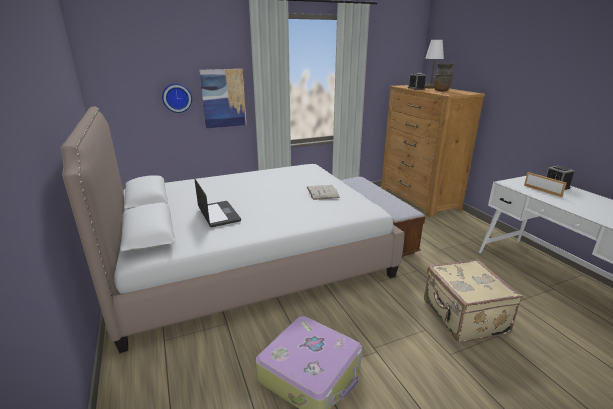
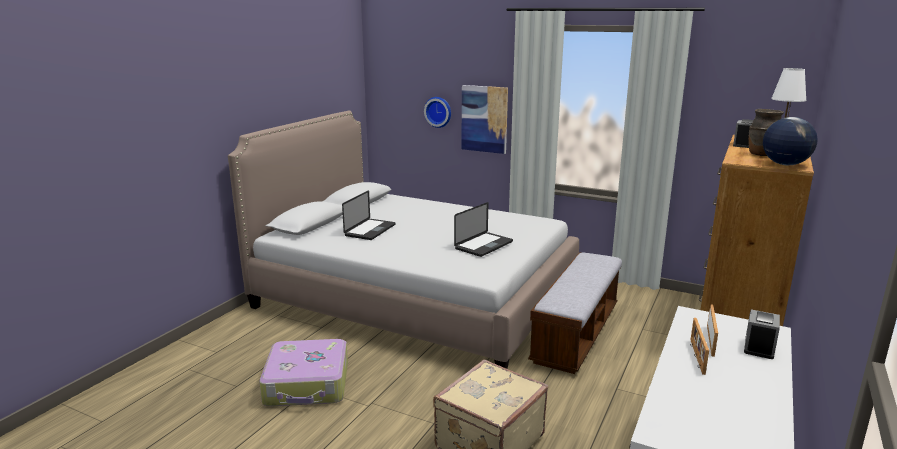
camera: 50 degrees right, 5 degrees down
(322, 192) = (484, 245): white book -> laptop
(466, 93) = (784, 164): none -> globe
(560, 200) = (696, 356): none -> picture frame

